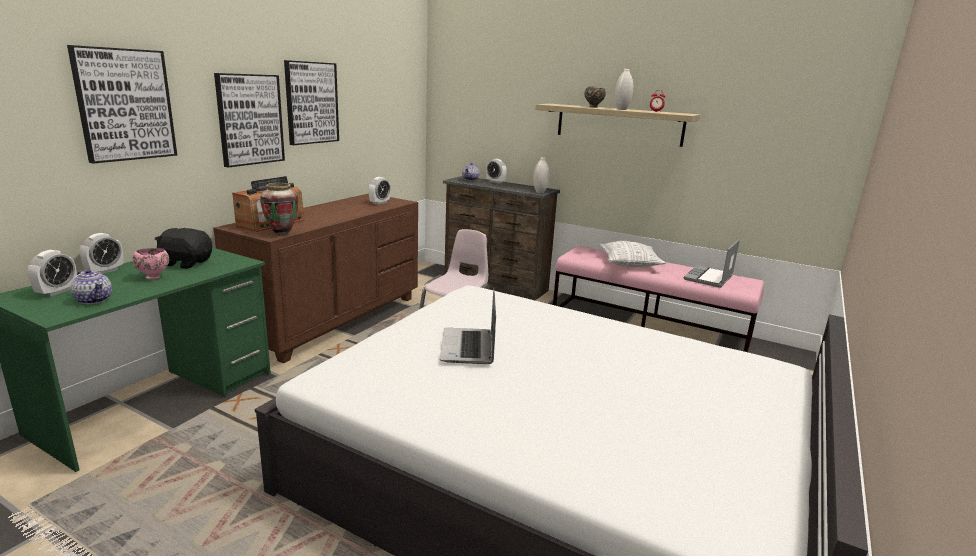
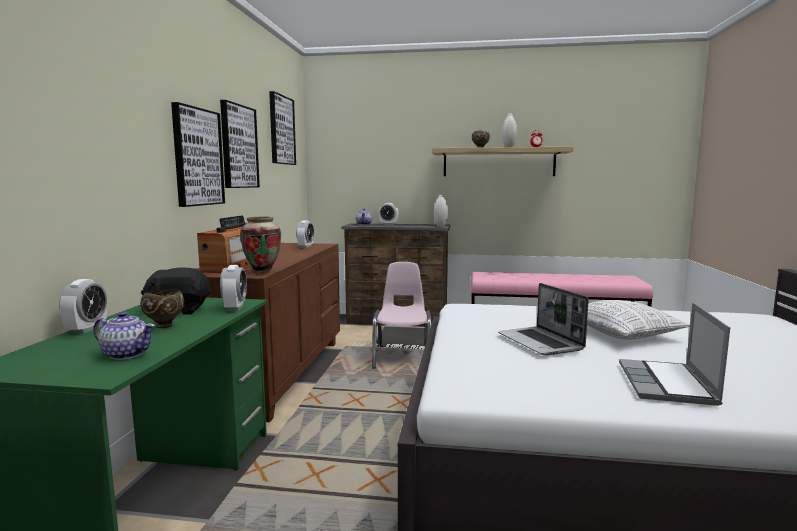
camera: 20 degrees left, 10 degrees down
(57, 292) = (56, 355): alarm clock -> alarm clock (235, 308)
(125, 105) = (99, 124): picture -> picture (281, 130)
(154, 277) = (165, 326): pink bowl -> brown bowl
(629, 263) = (532, 277): pillow -> pillow (623, 333)
(709, 278) = (601, 278): laptop -> laptop (667, 384)

